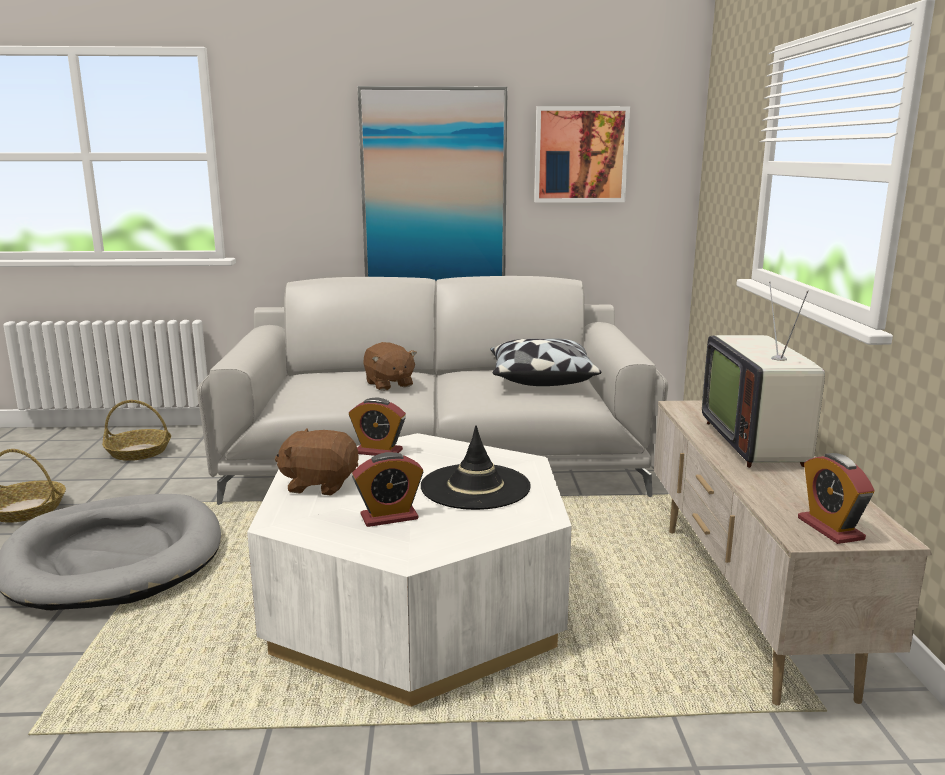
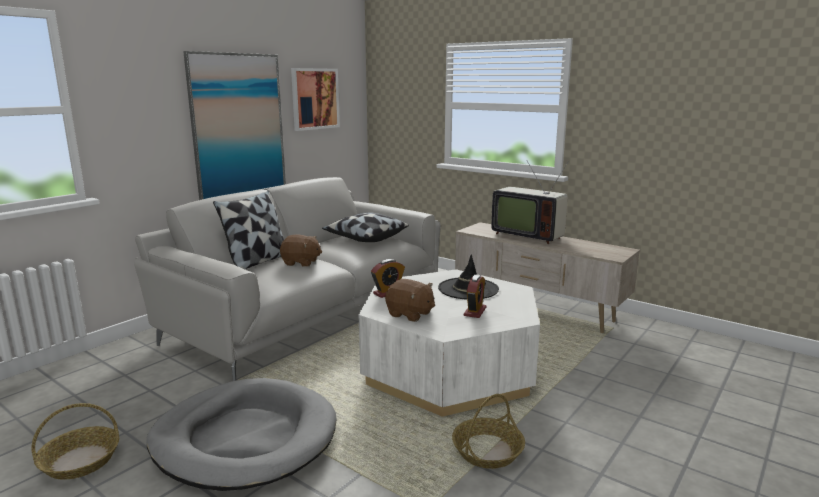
camera: 50 degrees left, 0 degrees up
(138, 452) = (69, 390): basket -> basket (487, 451)
(320, 484) = (410, 314): brown plush toy -> brown plush toy turned 105 degrees counterclockwise
(361, 371) = (257, 262): none -> pillow
(830, 529) = (613, 253): alarm clock -> none

